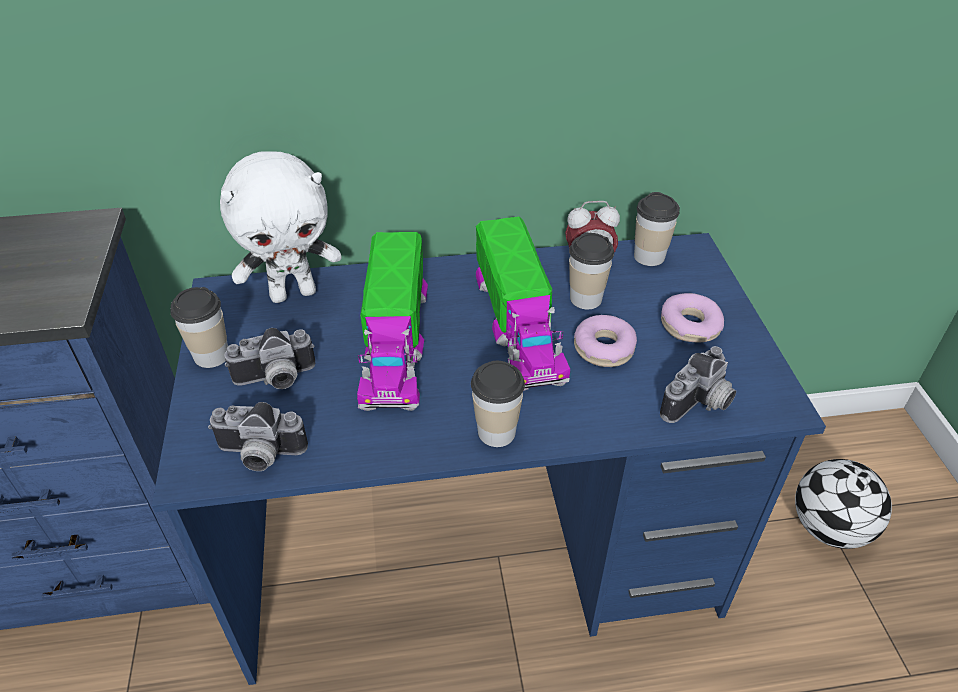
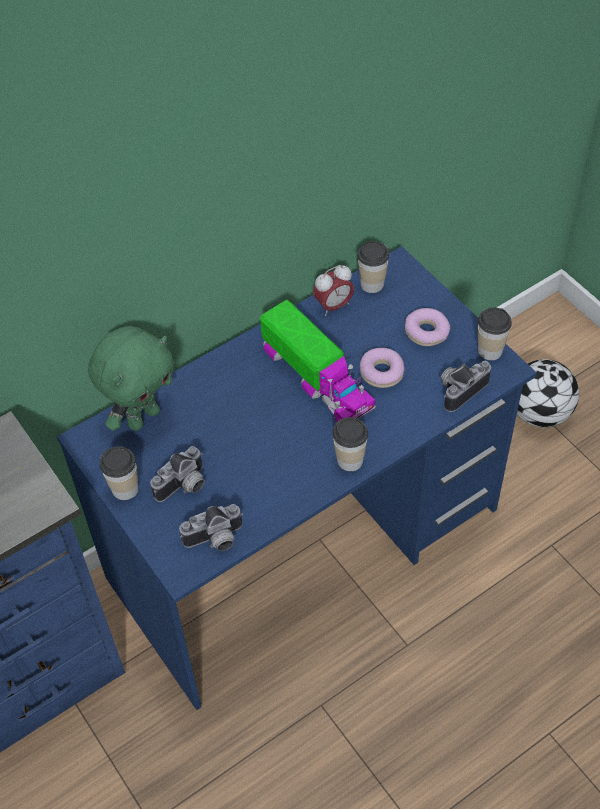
camera: 25 degrees left, 10 degrees up
(293, 293) = (143, 417): white plush toy -> green plush toy
(395, 343) = (244, 426): toy truck -> none
(585, 298) = (348, 337): cup -> cup (489, 350)
(700, 405) = (460, 389): camera -> camera turned 150 degrees counterclockwise

